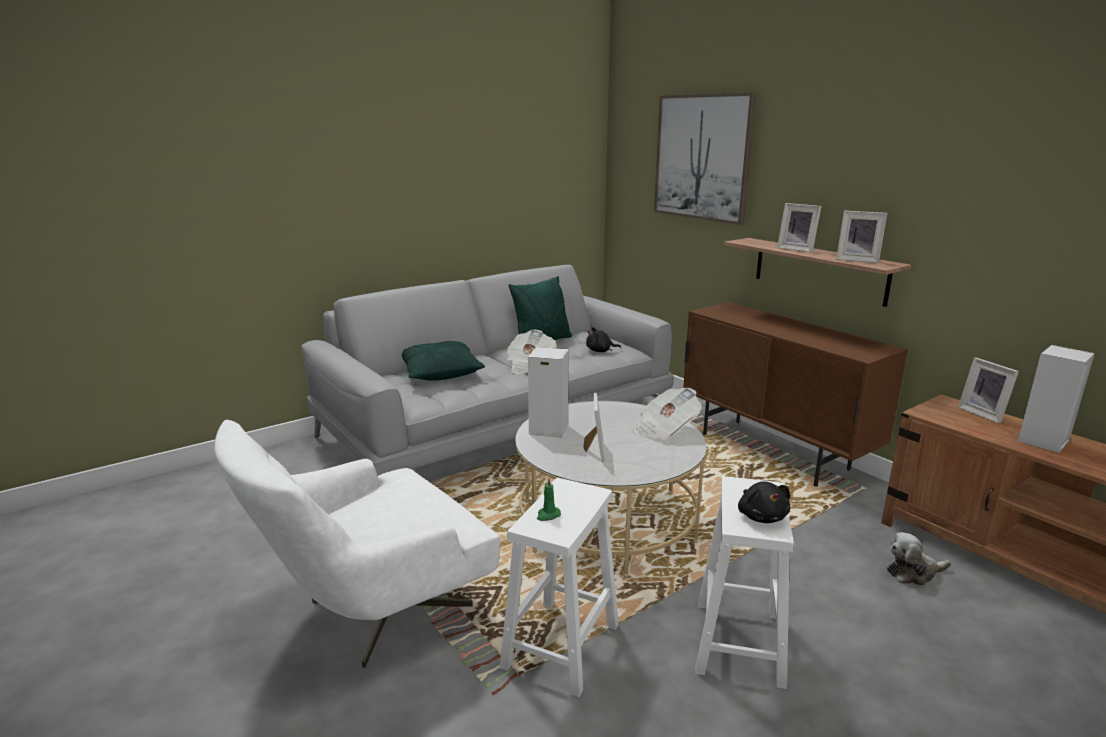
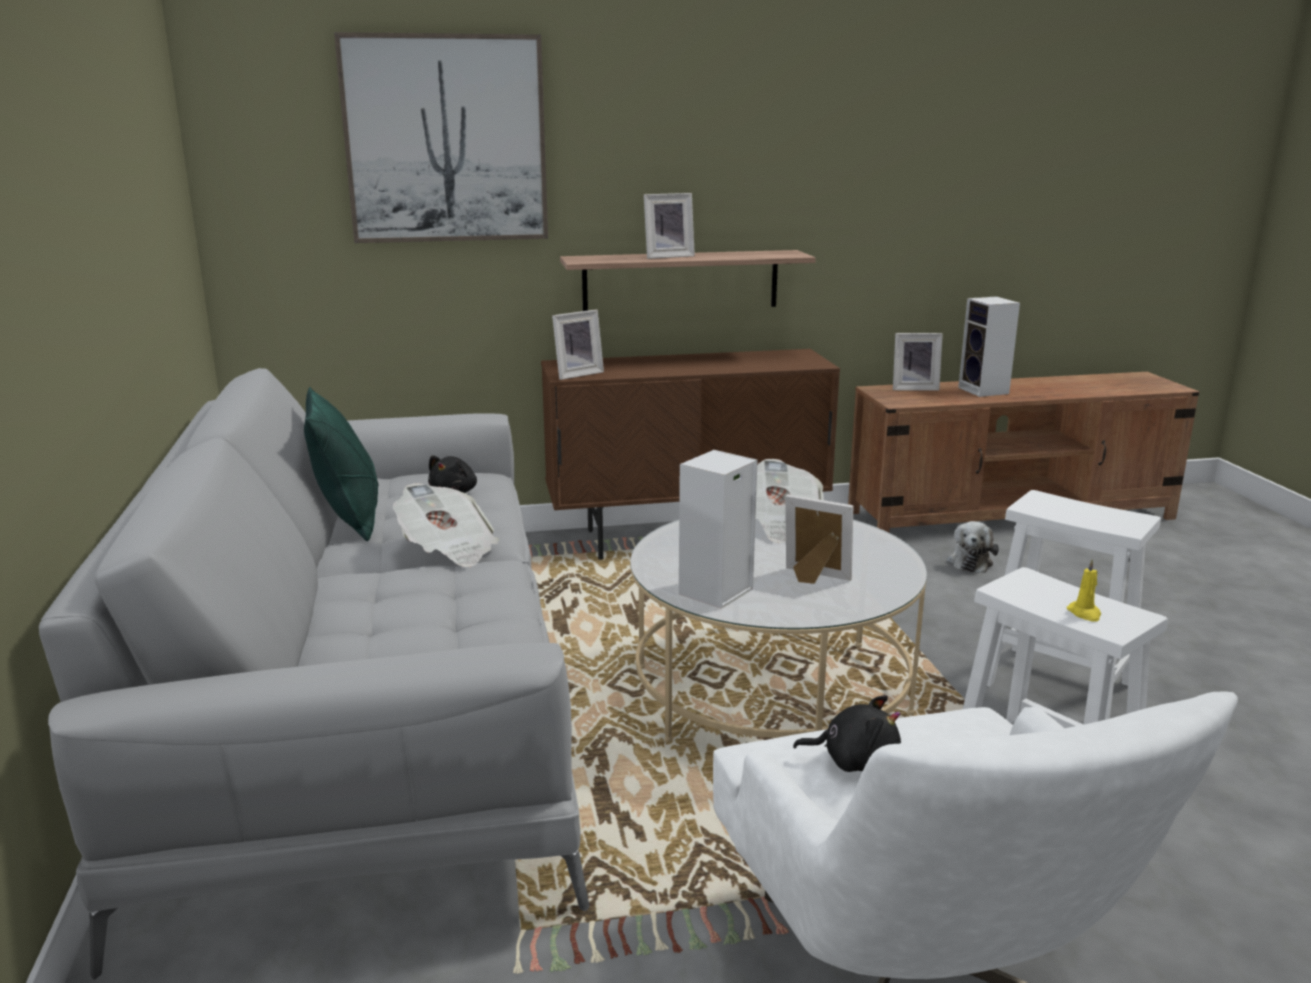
camera: 65 degrees left, 0 degrees up
(439, 373) = (371, 629): green pillow -> none
(548, 515) = (1084, 613): green candle -> yellow candle
(761, 516) = (1104, 515): black plush toy -> black plush toy (854, 760)
(857, 260) = (756, 254): picture frame -> picture frame (576, 374)

